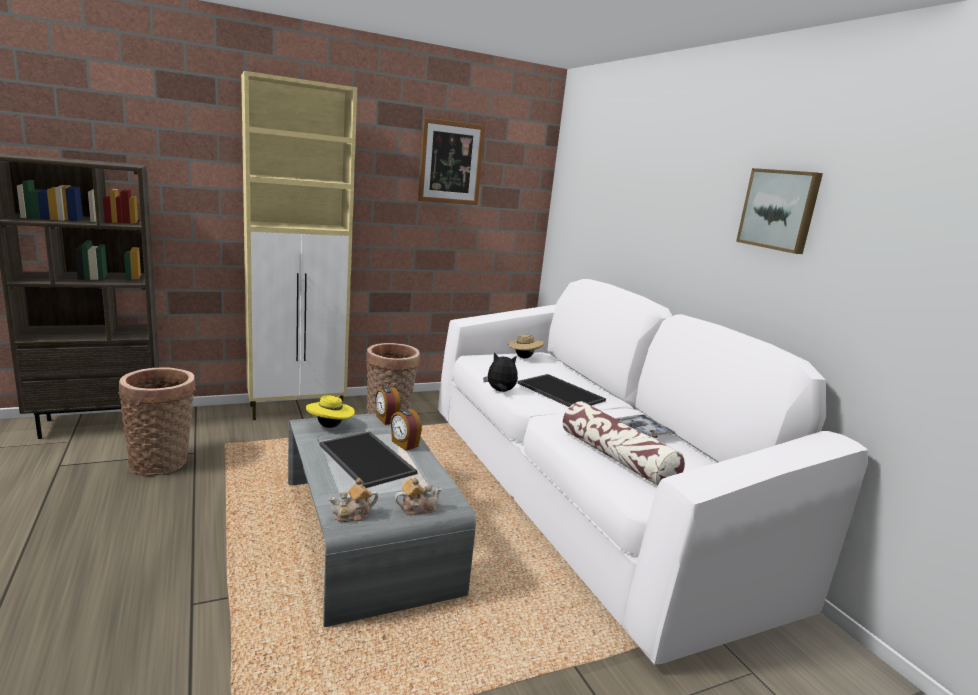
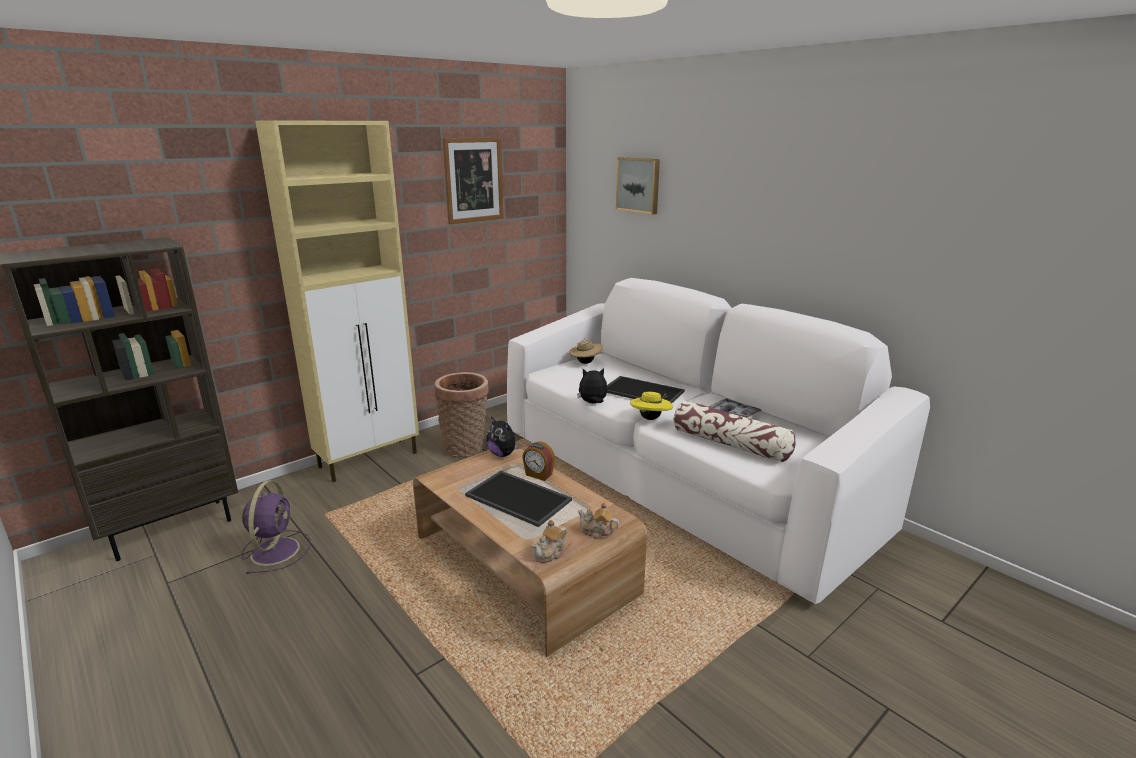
camera: 15 degrees left, 5 degrees up
(162, 462) = (276, 550): basket -> purple fan
(330, 426) = (459, 474): yellow hat -> yellow hat (650, 418)
(367, 534) = (524, 564): grey coffee table -> brown coffee table
(386, 419) = (503, 454): alarm clock -> plush toy
(417, 508) = (597, 532): teapot -> teapot turned 120 degrees counterclockwise
(779, 210) = (824, 205): picture -> picture (639, 185)

